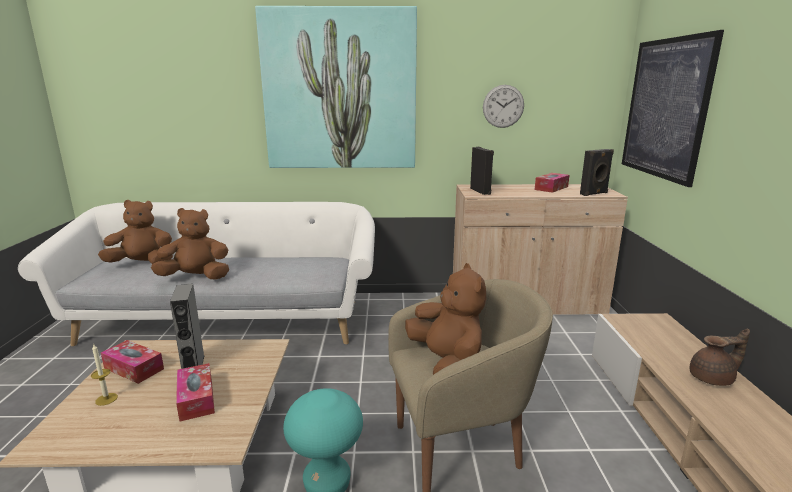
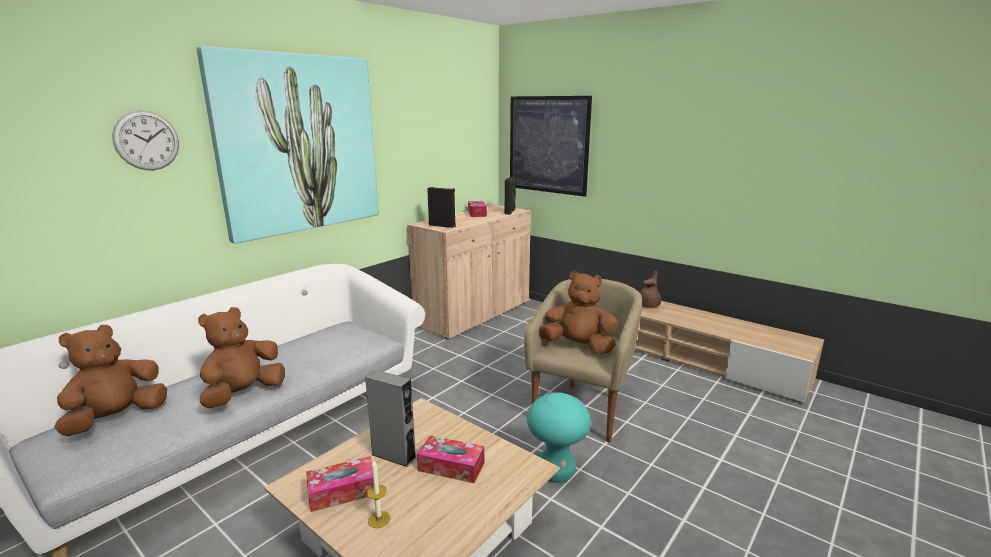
camera: 50 degrees left, 0 degrees up
(503, 106) = (431, 149): wall clock -> wall clock (146, 140)

